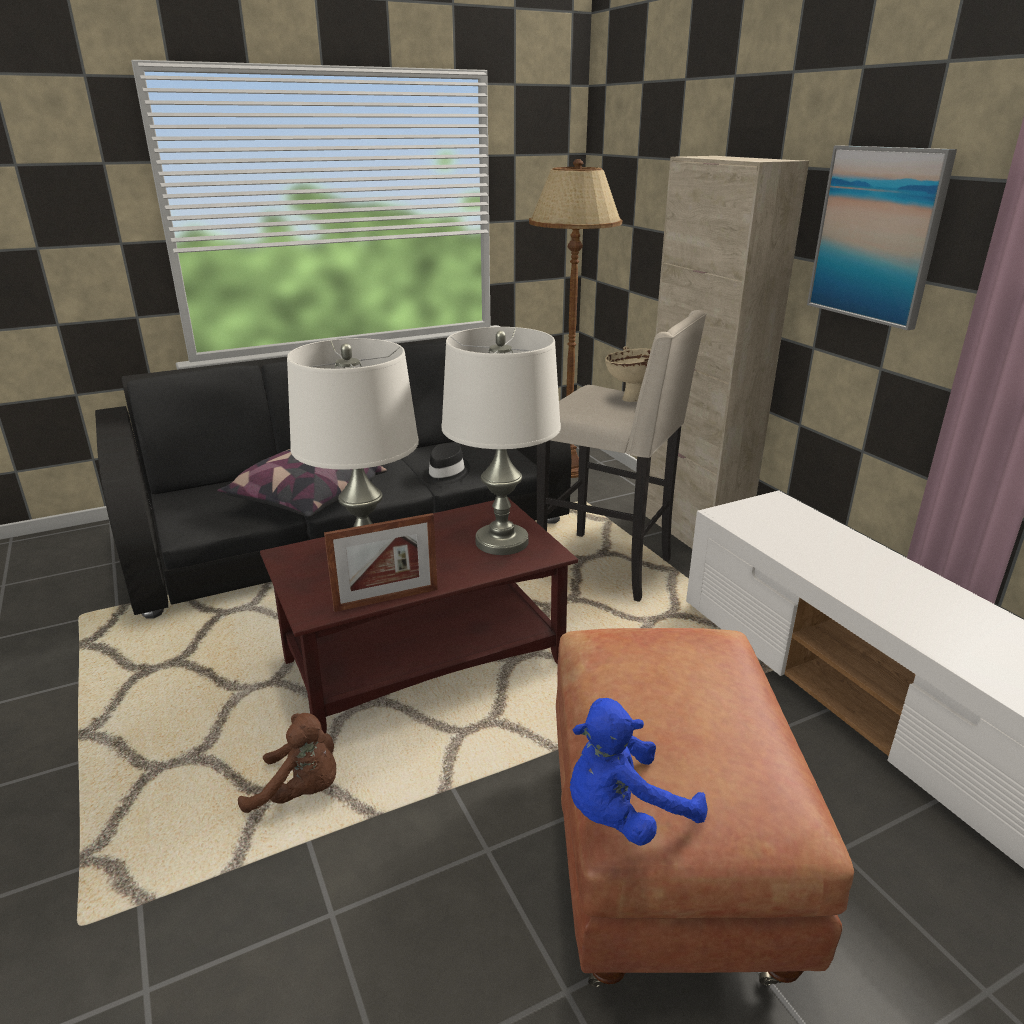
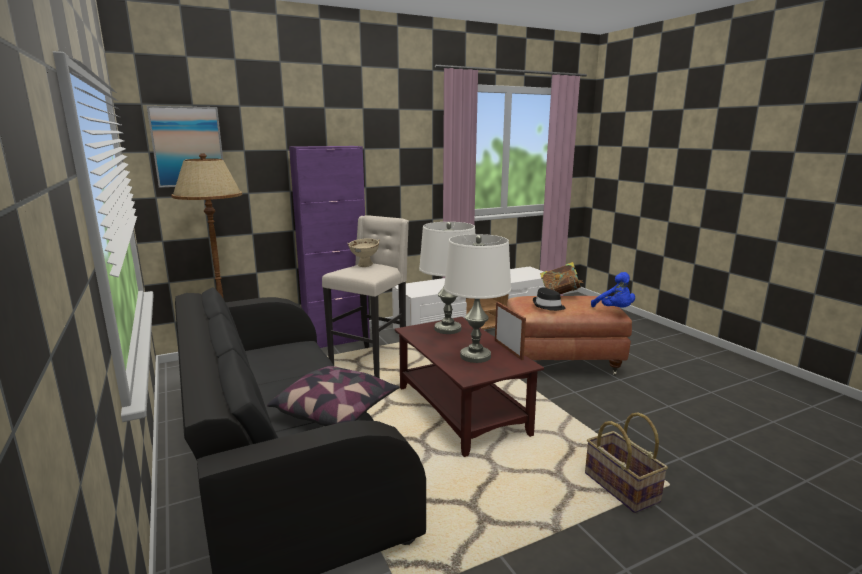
camera: 90 degrees left, 10 degrees down
(120, 838) = (620, 487): none -> basket
(301, 792) = (565, 437): brown plush toy -> none
(444, 474) = (309, 365): black hat -> black hat (548, 306)
(691, 531) = (337, 340): beige cabinet -> purple cabinet
(748, 706) = (560, 295): none -> book
(877, 235) = (388, 172): picture -> picture (187, 146)

